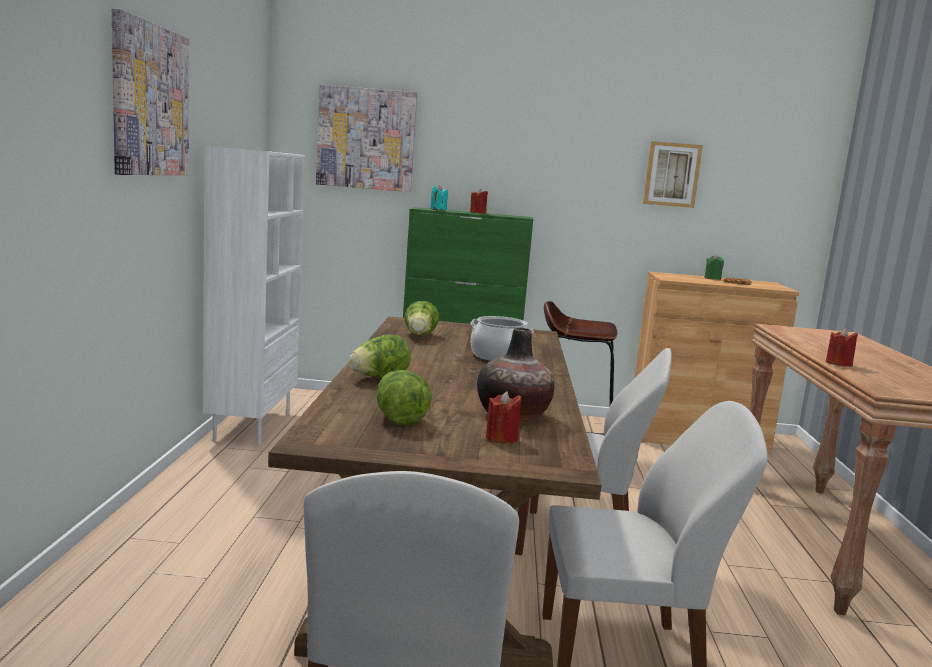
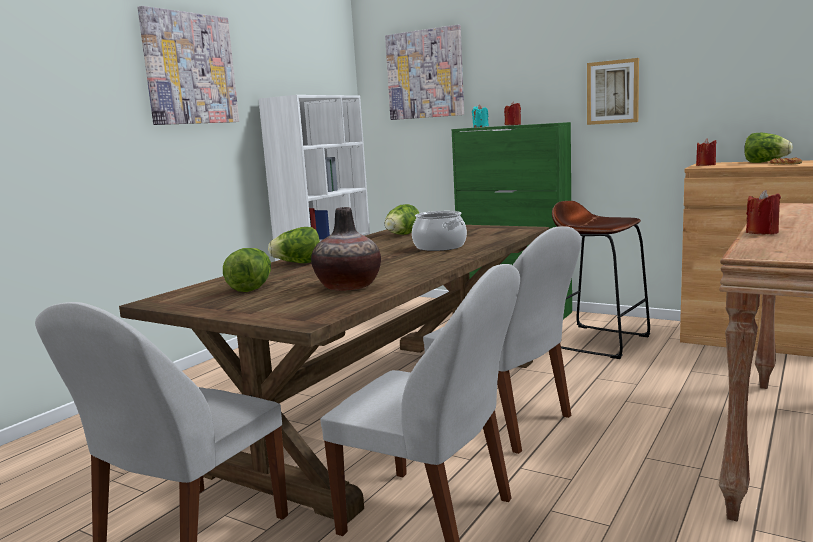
camera: 30 degrees right, 0 degrees up
(502, 438) = (301, 301): red candle -> red candle (705, 165)
(671, 174) = (714, 55): picture -> picture (613, 92)
(712, 278) = (765, 162): green candle -> lettuce

